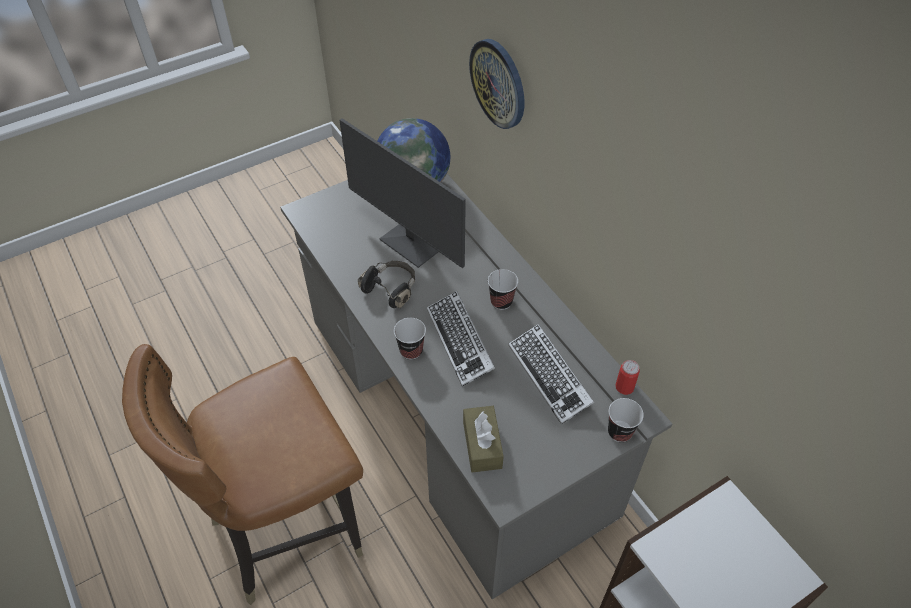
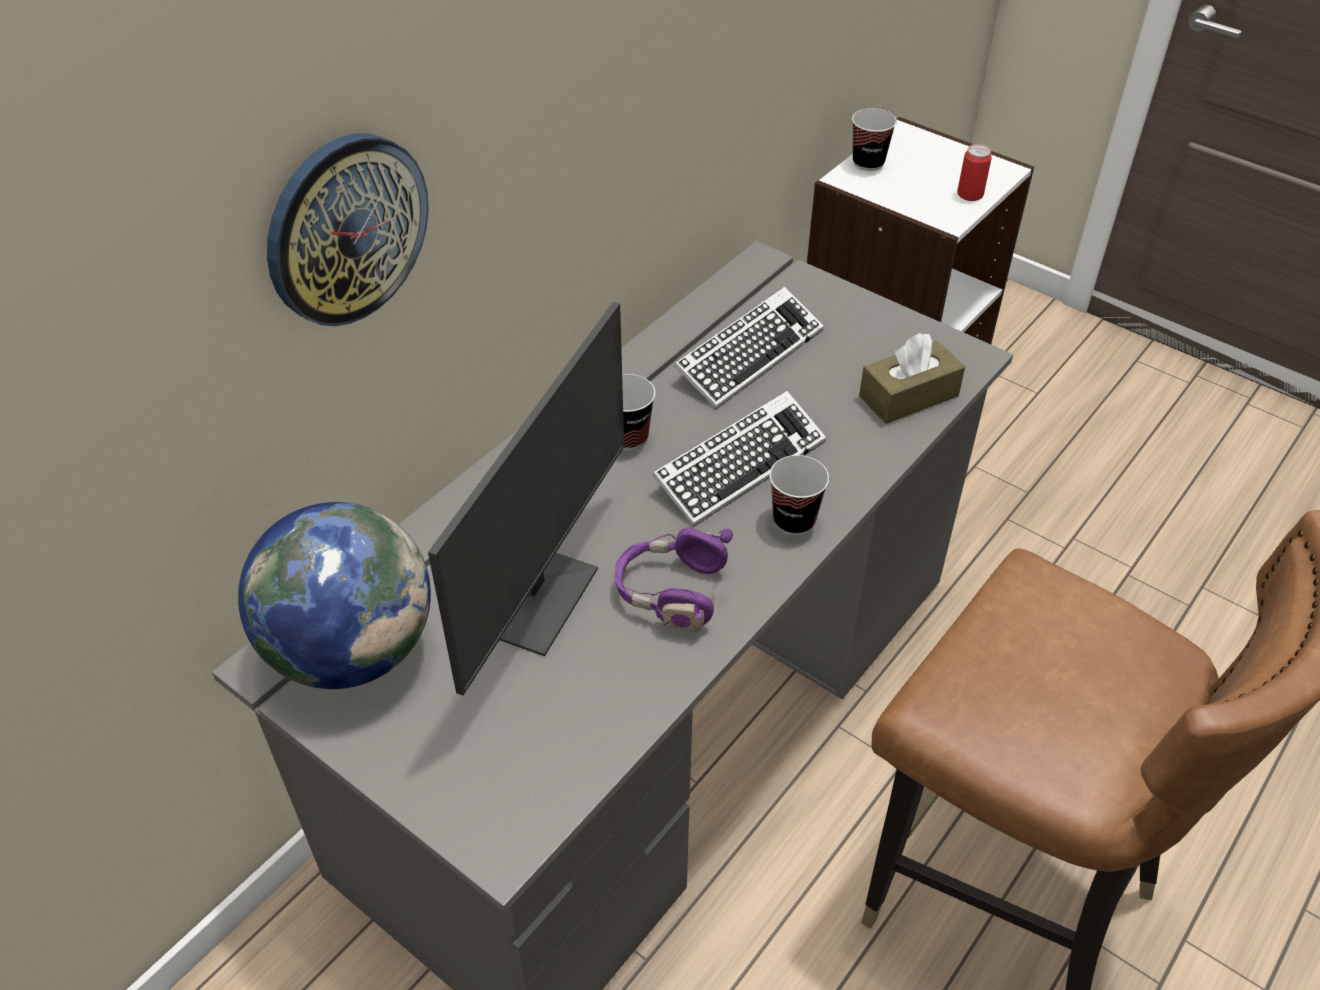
camera: 110 degrees left, 5 degrees down
(391, 289) = (671, 592): black headphones -> purple headphones
(619, 432) = (799, 279): cup -> cup (868, 163)
(624, 387) = (724, 285): can -> can (970, 194)

